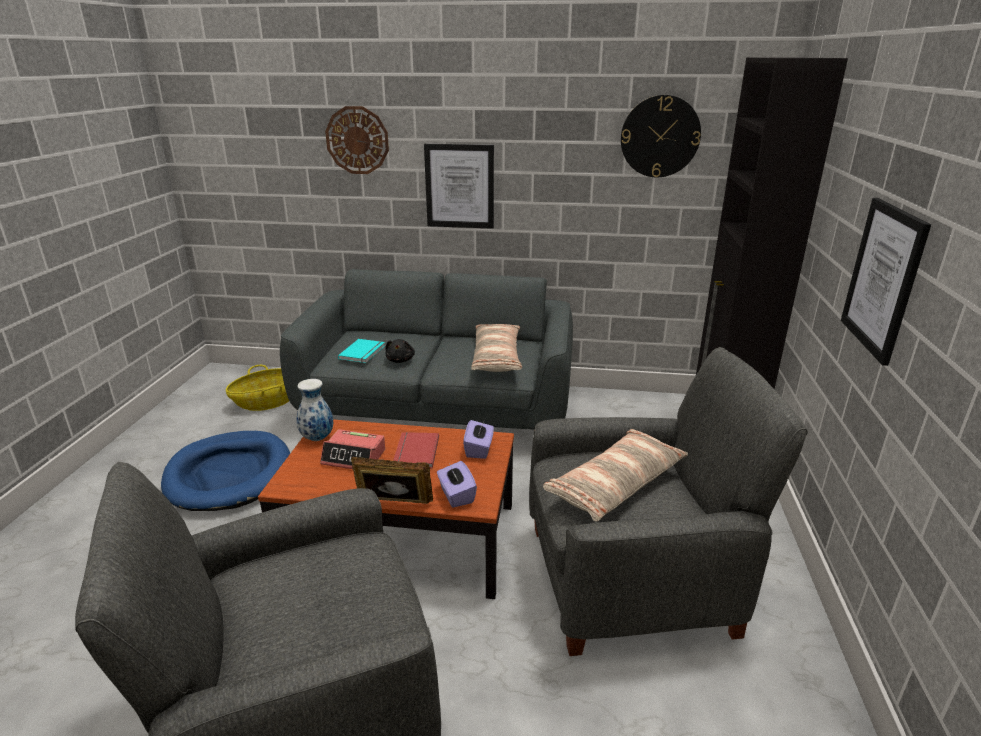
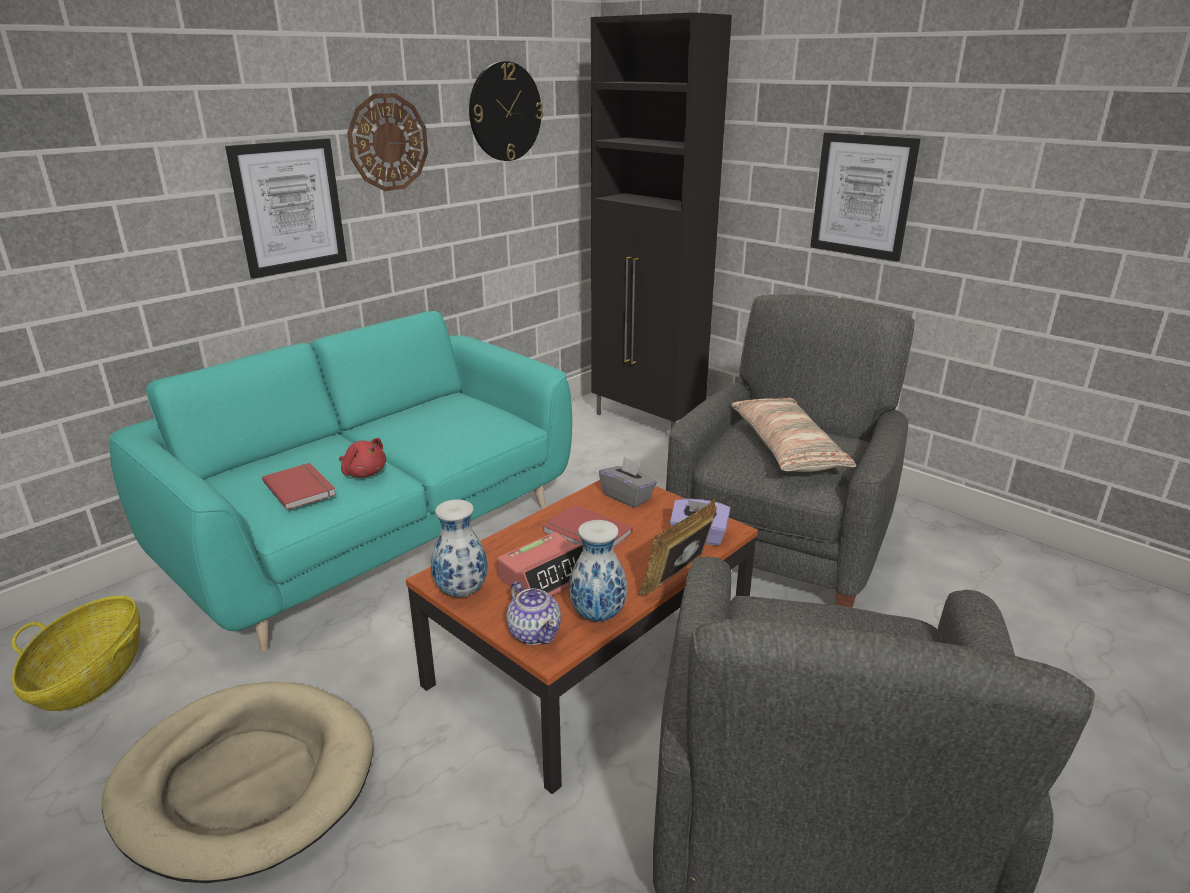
camera: 55 degrees left, 0 degrees up
(229, 474) = (246, 782): blue dog bed -> beige dog bed
(295, 475) = (534, 632): none -> teapot
(327, 490) = (597, 616): none -> vase
(357, 140) = (101, 151): wall clock -> wall clock (388, 142)
(363, 352) = (301, 488): turquoise book -> red book
(400, 360) = (364, 473): black plush toy -> red plush toy
(438, 411) = (376, 538): grey sofa -> turquoise sofa
(479, 449) = (627, 497): purple tissue box -> grey tissue box
(497, 357) = (463, 419): pillow -> none

